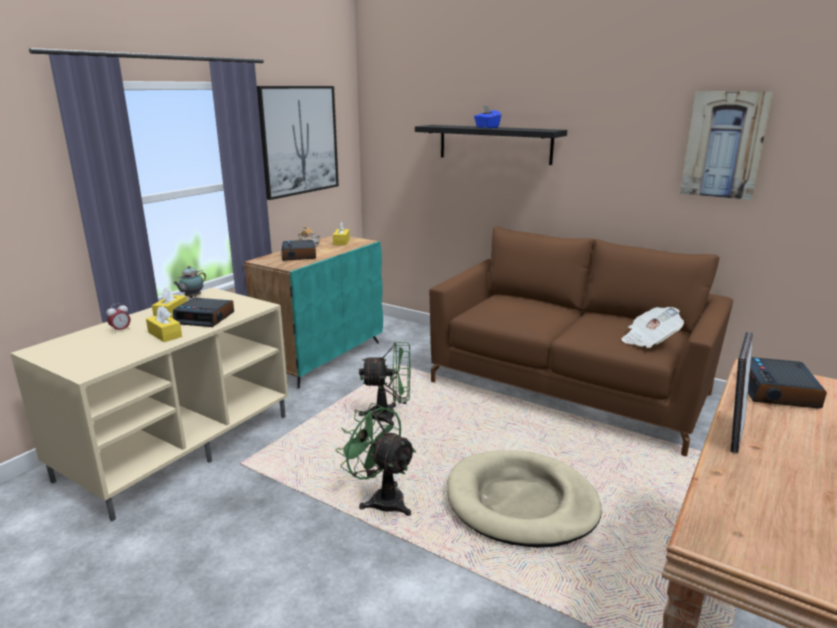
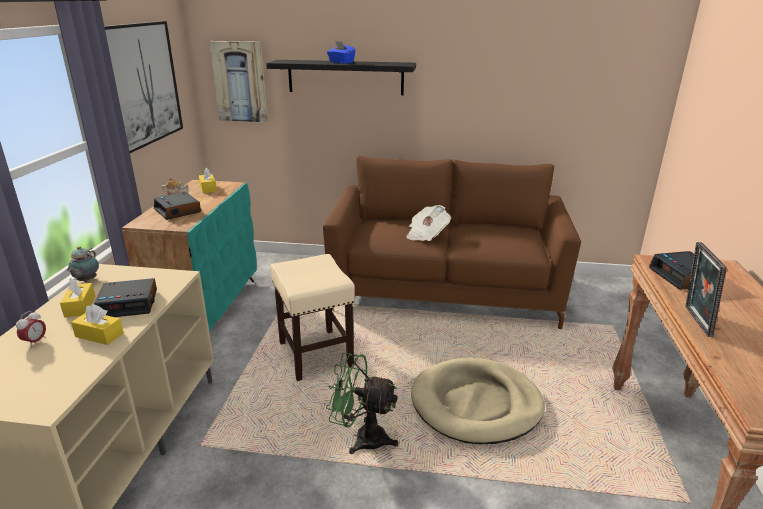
camera: 25 degrees left, 5 degrees up
(389, 416) = (314, 354): green fan -> beige stool
(649, 340) = (521, 242): newspaper -> newspaper (426, 234)
(724, 145) = (549, 73): picture -> picture (240, 82)

